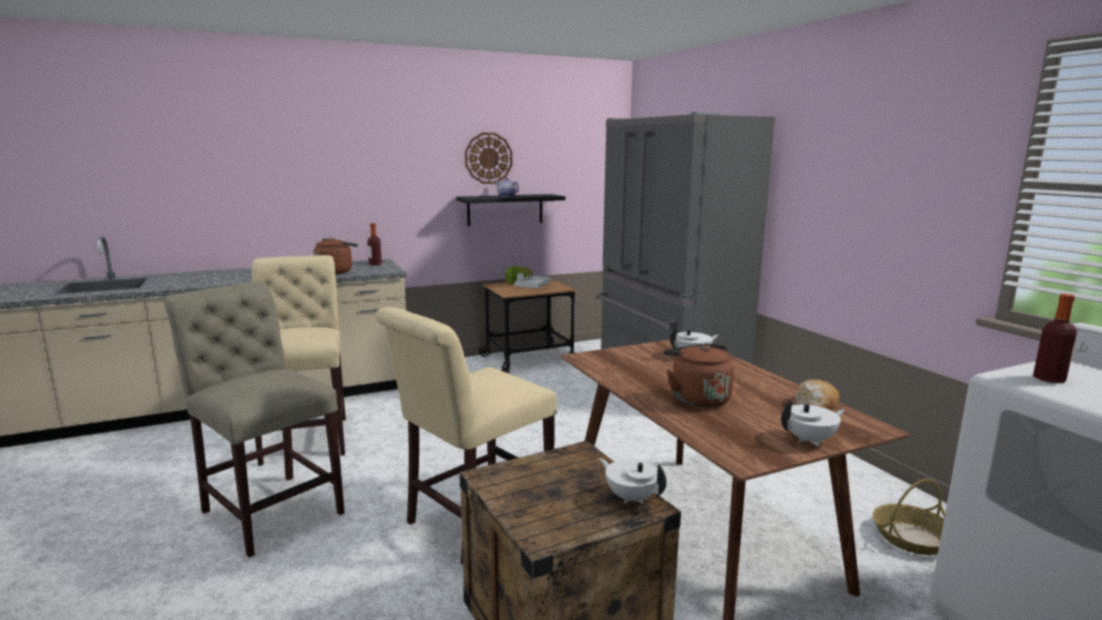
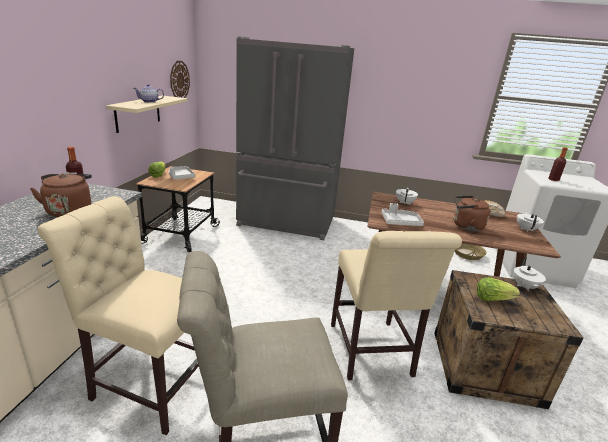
camera: 55 degrees left, 10 degrees up
(488, 158) = (123, 65): wall clock -> wall clock (179, 80)
(505, 209) = (138, 113): black shelf -> beige shelf
(542, 477) = (492, 299): none -> lettuce
(610, 365) = (400, 222): none -> grey tray
(631, 497) = (524, 287): white teapot -> white teapot turned 75 degrees counterclockwise

